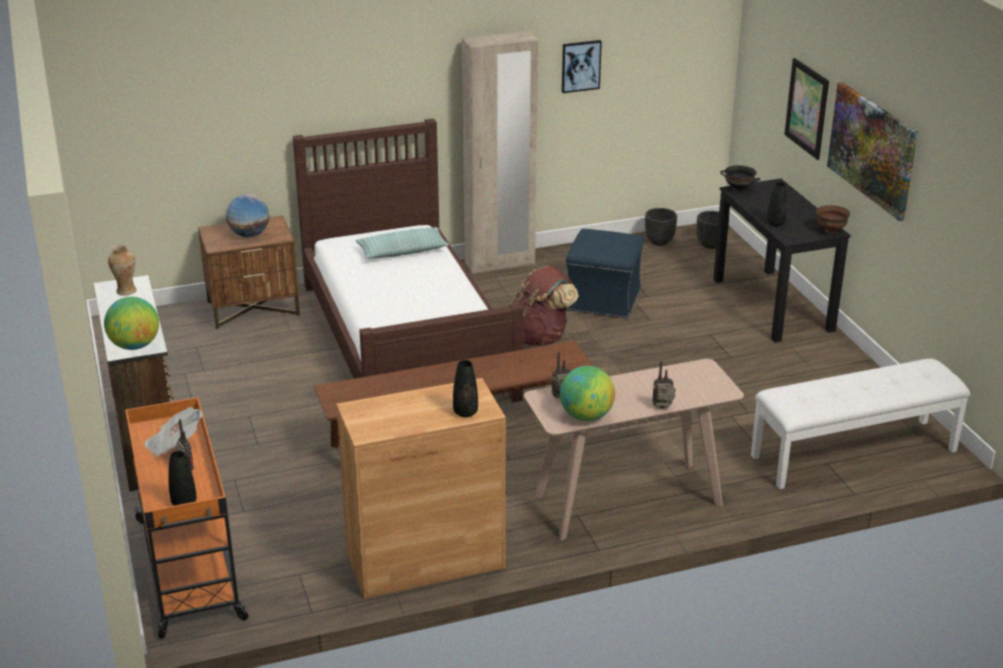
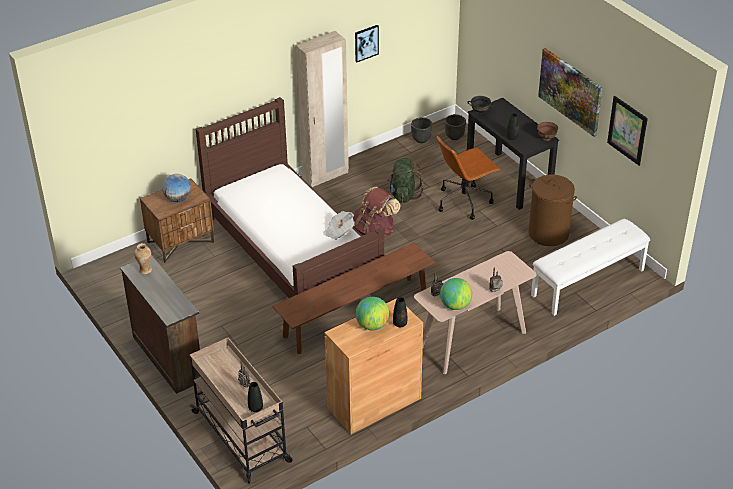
camera: 15 degrees left, 10 degrees up
(135, 346) = (176, 311): globe -> globe (372, 325)
(174, 445) = (227, 371): newspaper -> newspaper (339, 232)
(190, 570) = (242, 437): orange cart -> beige cart
(402, 251) = (277, 191): pillow -> none
(603, 300) = (403, 195): blue ottoman -> green backpack
(693, 320) = (464, 201): none -> brown office chair
(807, 108) = (519, 58): picture -> picture (627, 130)
(810, 379) = (548, 233): none -> brown laundry basket

